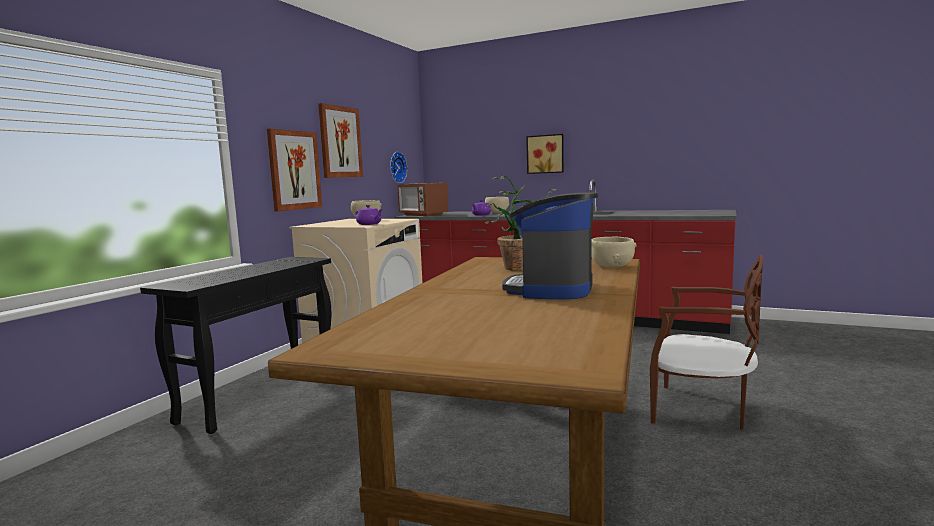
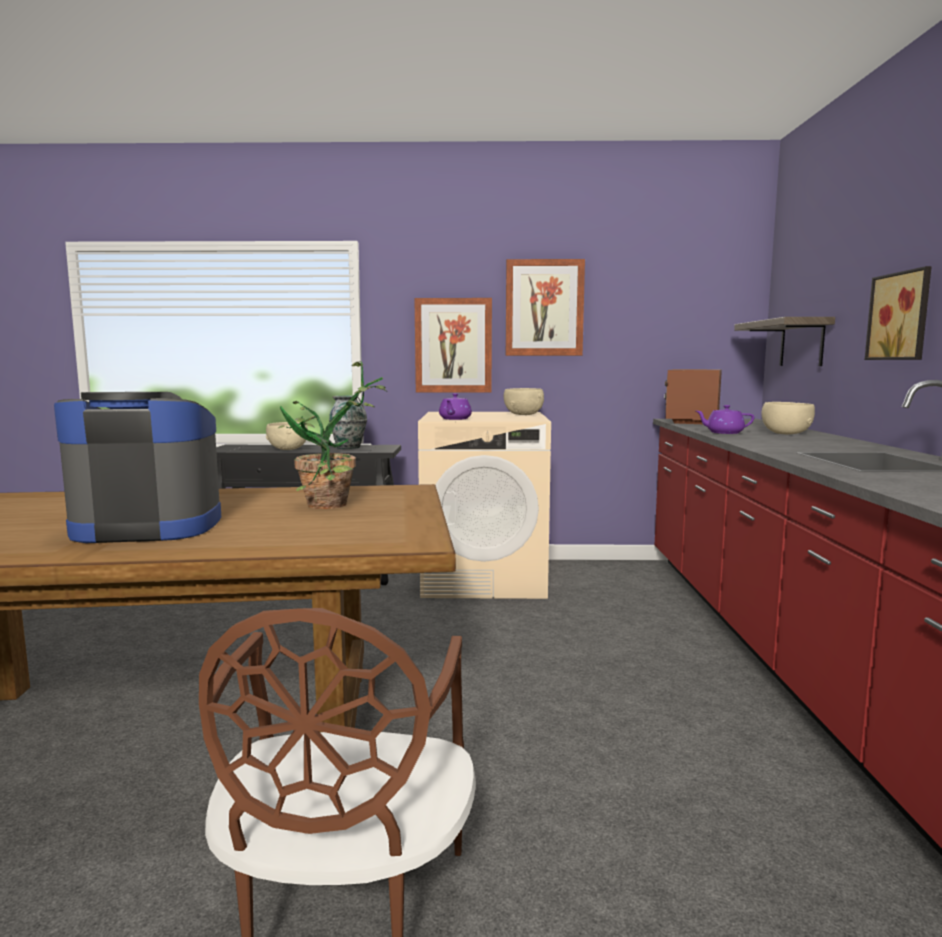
camera: 65 degrees right, 0 degrees up
(278, 264) = (349, 448): none -> vase
(396, 167) = (678, 342): wall clock -> none
(465, 167) = (801, 343): none -> shelf
(611, 266) = (347, 540): beige bowl -> beige bowl (288, 449)

